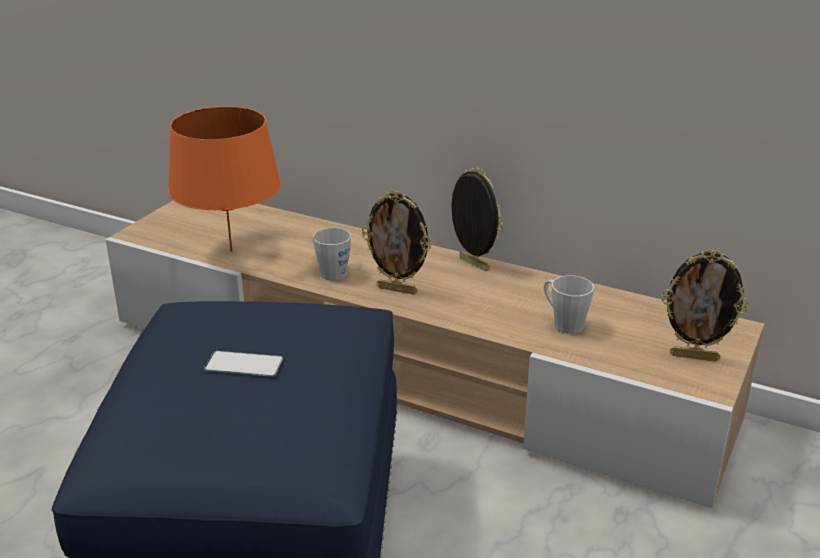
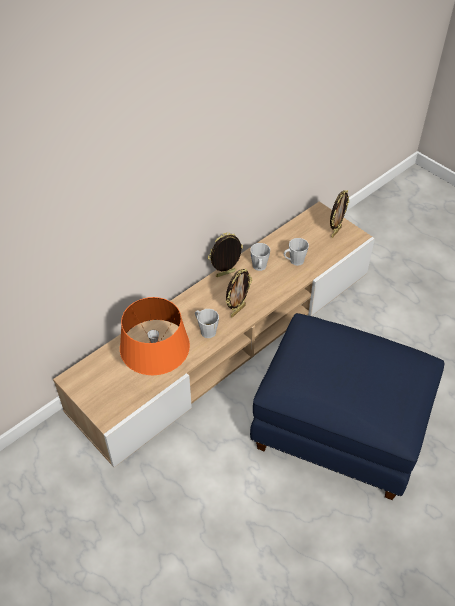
camera: 70 degrees left, 20 degrees up
(244, 364) = (355, 370): phone -> none
(515, 291) = (259, 267): none -> grey mug

